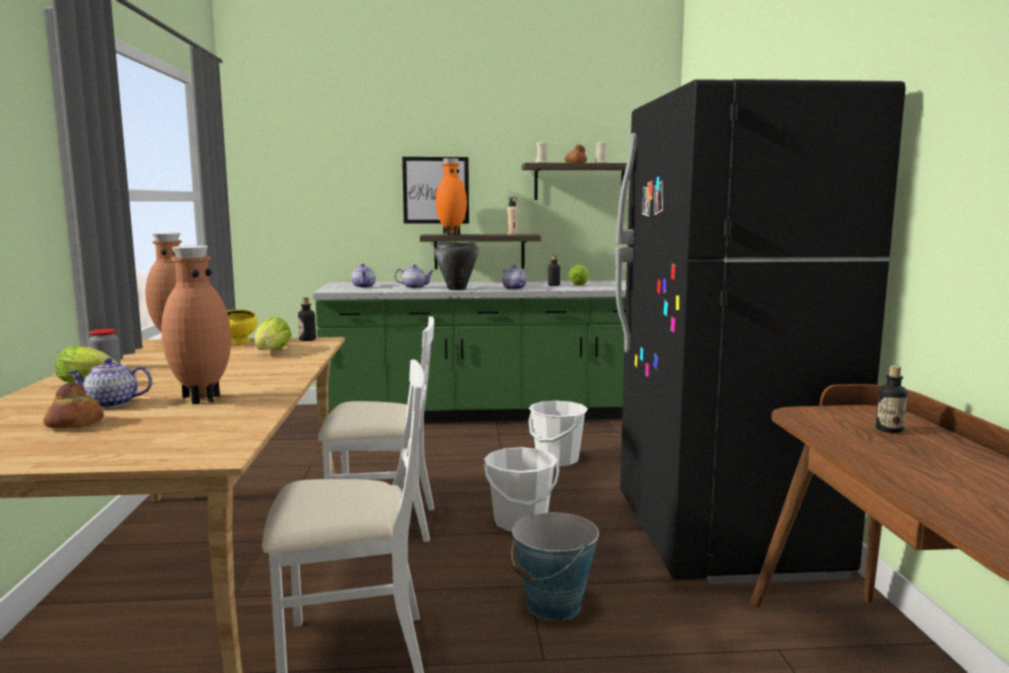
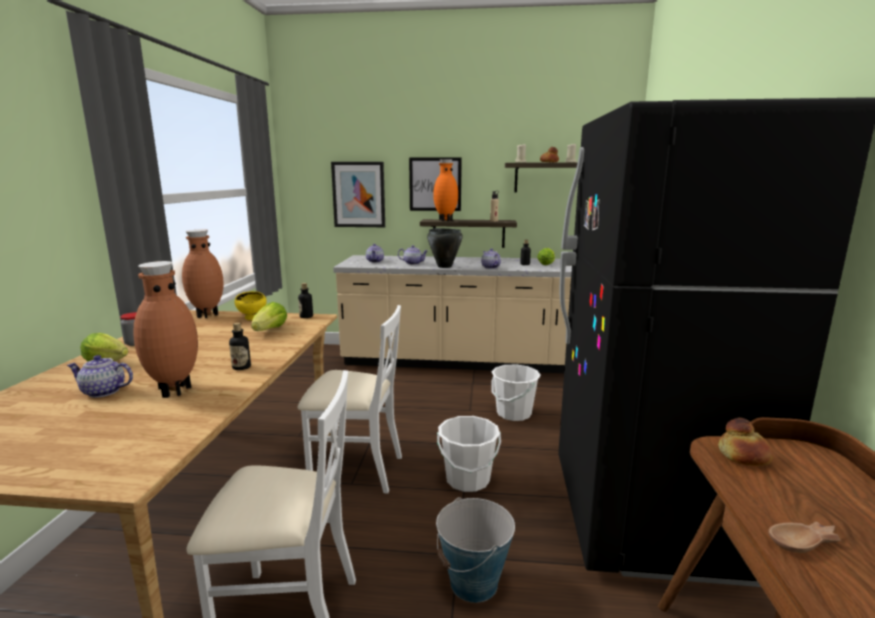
camera: 10 degrees right, 5 degrees up
(74, 424) = (53, 419): bread -> bread (742, 456)
(336, 203) = (359, 194): none -> picture
(486, 414) = (468, 362): green counter -> beige counter
(878, 457) = (805, 543): none -> brown bowl
(889, 430) = (821, 489): bottle -> bottle (241, 367)

